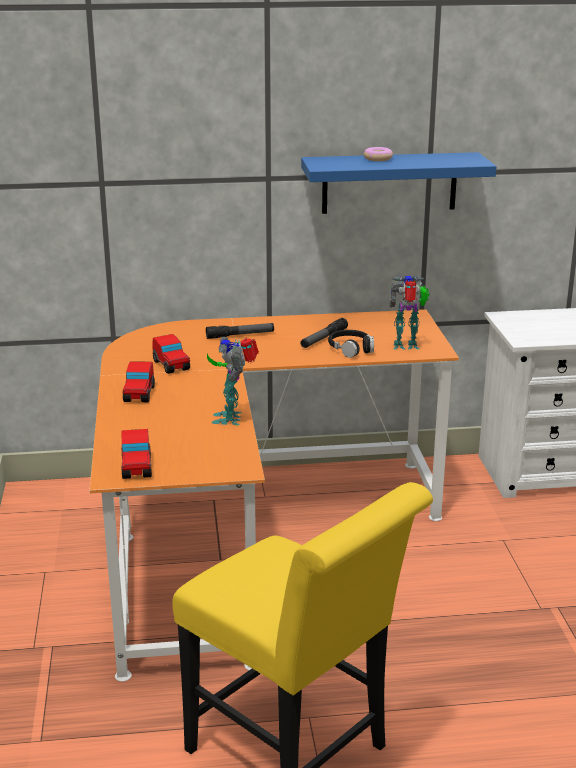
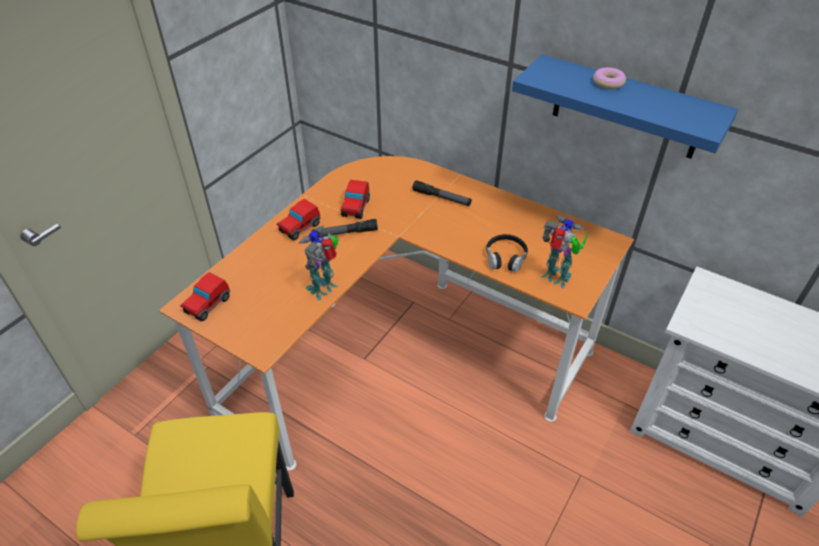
camera: 40 degrees right, 20 degrees up
(323, 338) = (499, 234): flashlight -> flashlight (345, 233)

